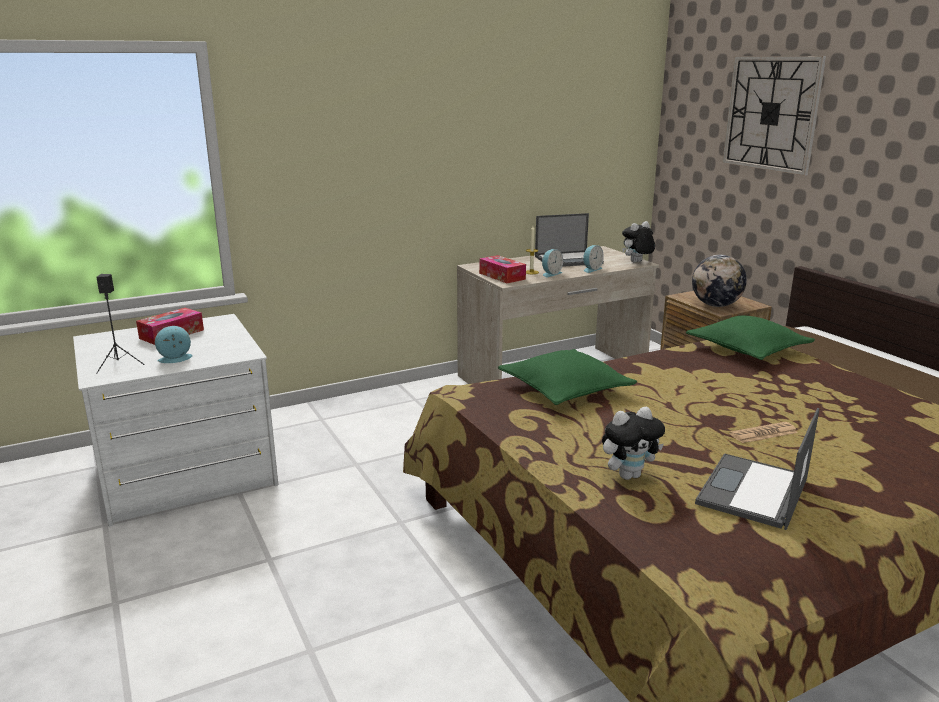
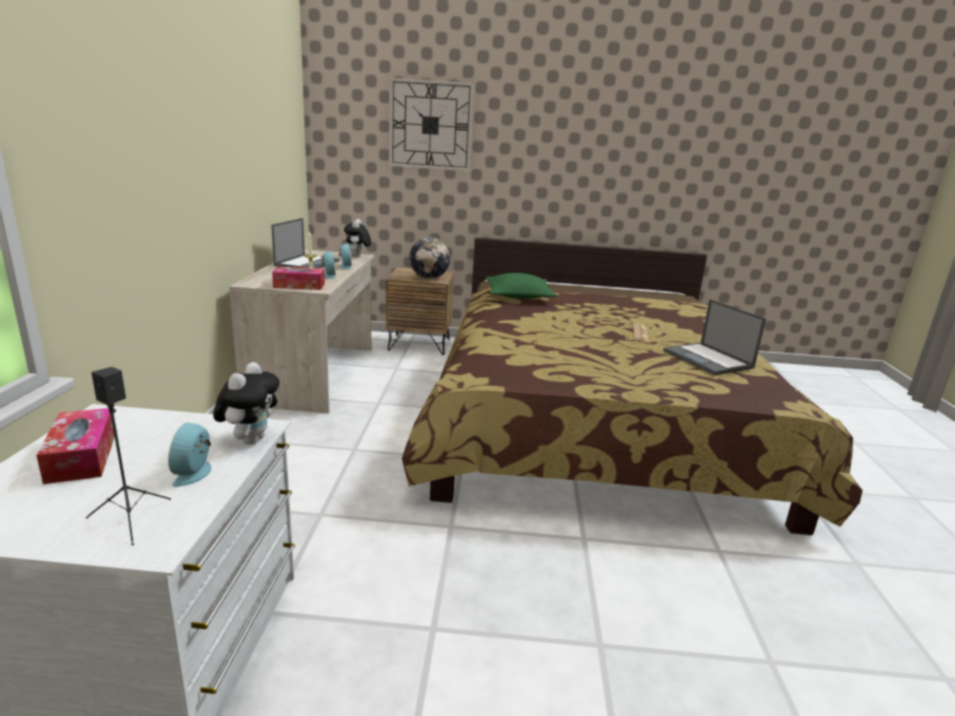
camera: 60 degrees left, 0 degrees up
(565, 389) = (516, 350): green pillow -> none
(629, 475) = (666, 377): plush toy -> plush toy (250, 439)

